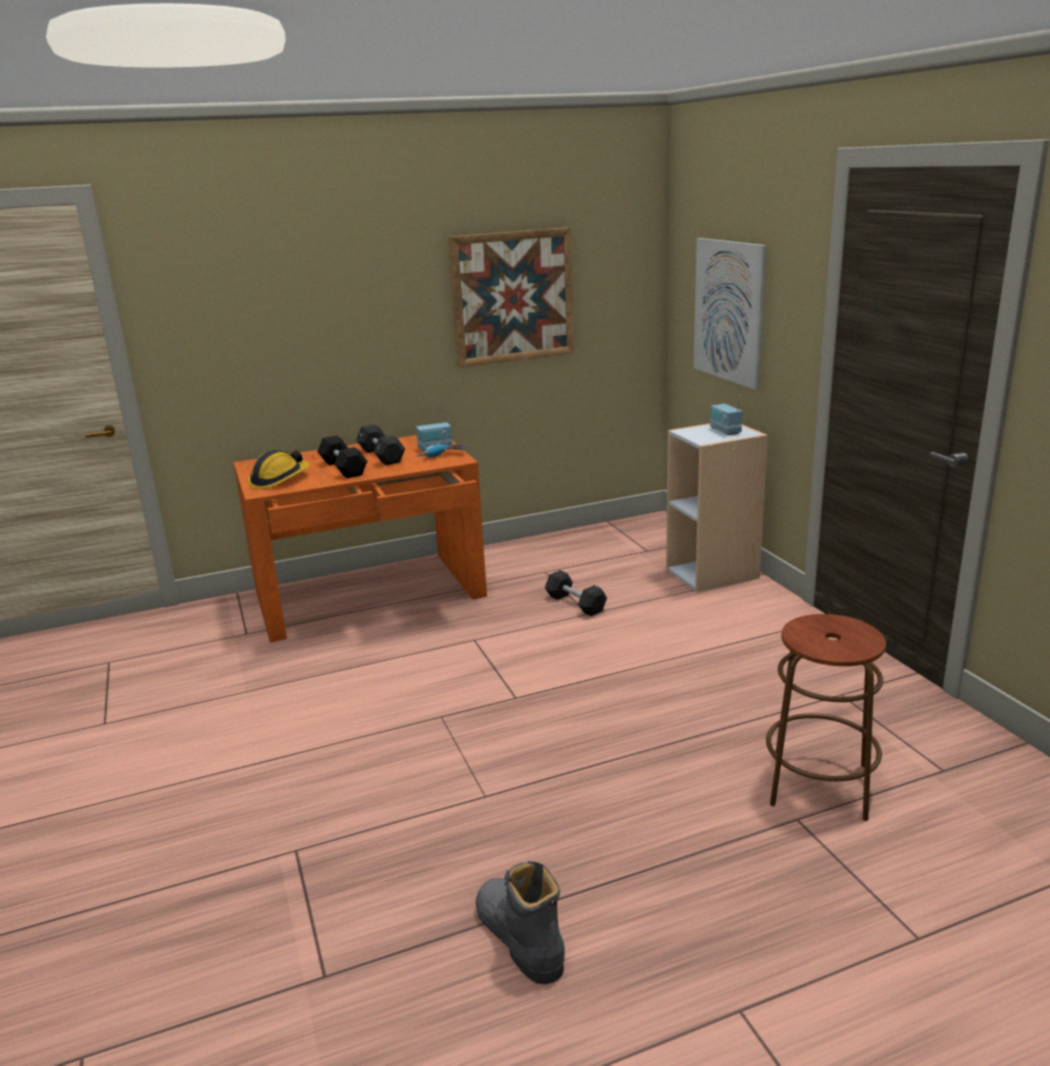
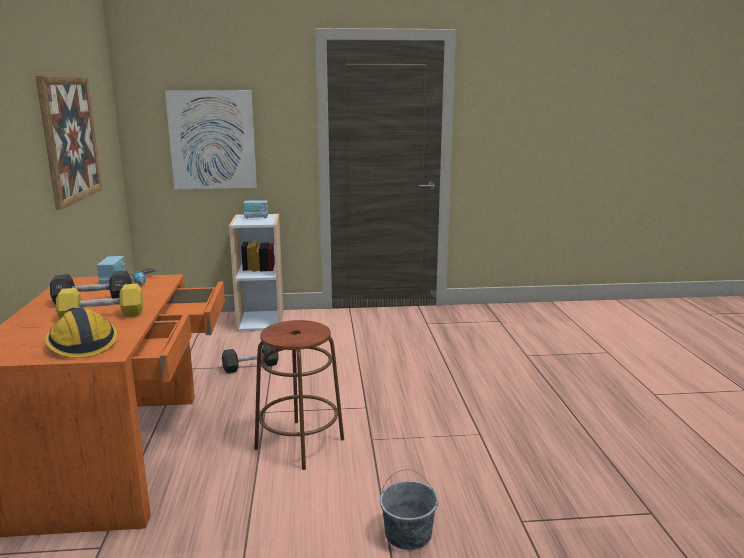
camera: 75 degrees left, 5 degrees down
(268, 772) = (407, 534): none -> grey bucket
(343, 468) = (102, 316): black dumbbell -> yellow dumbbell
(519, 937) = (612, 440): grey boot -> none
(819, 784) = (501, 345): brown stool -> brown stool (300, 444)

